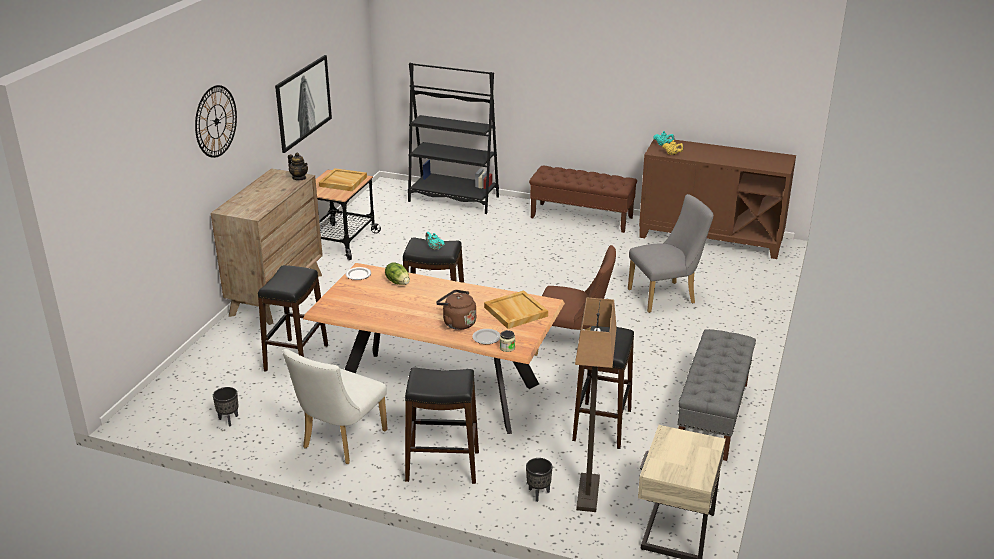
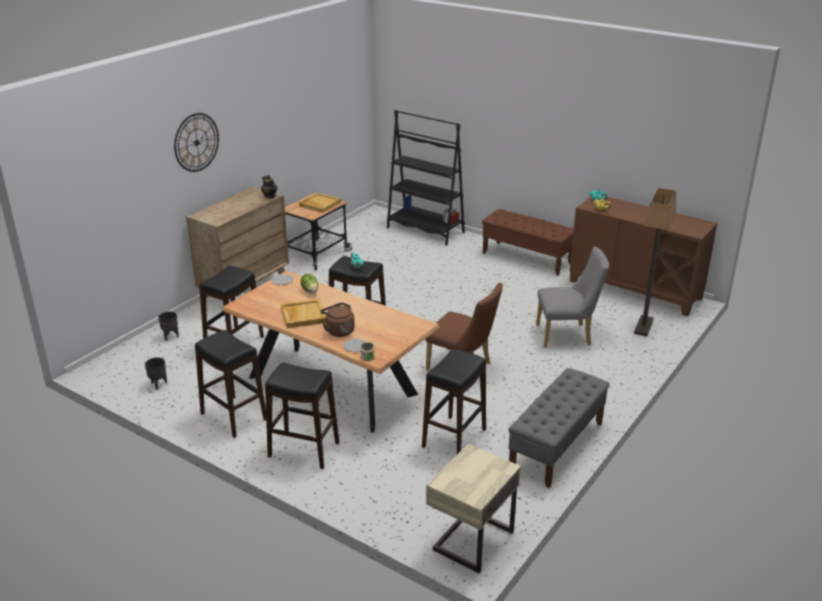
camera: 15 degrees right, 0 degrees up
(303, 102) = (292, 135): picture -> none
(340, 442) = (233, 416): white chair -> black stool
(515, 311) = (391, 328): beige tray -> beige tray (303, 315)
(538, 493) = (370, 486): black planter -> black planter (170, 336)
(588, 494) = (412, 495): floor lamp -> floor lamp (644, 327)

